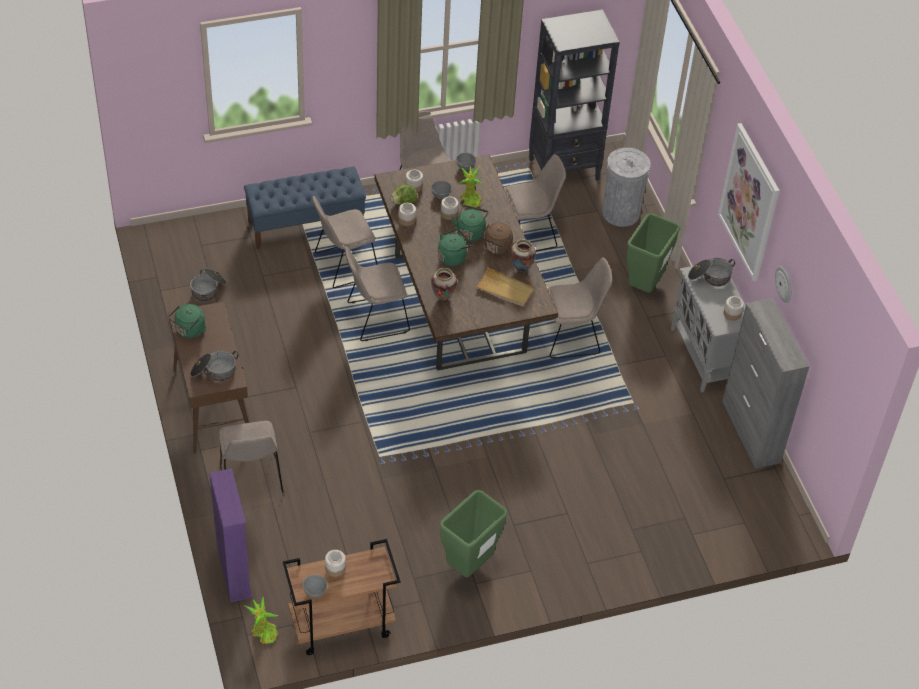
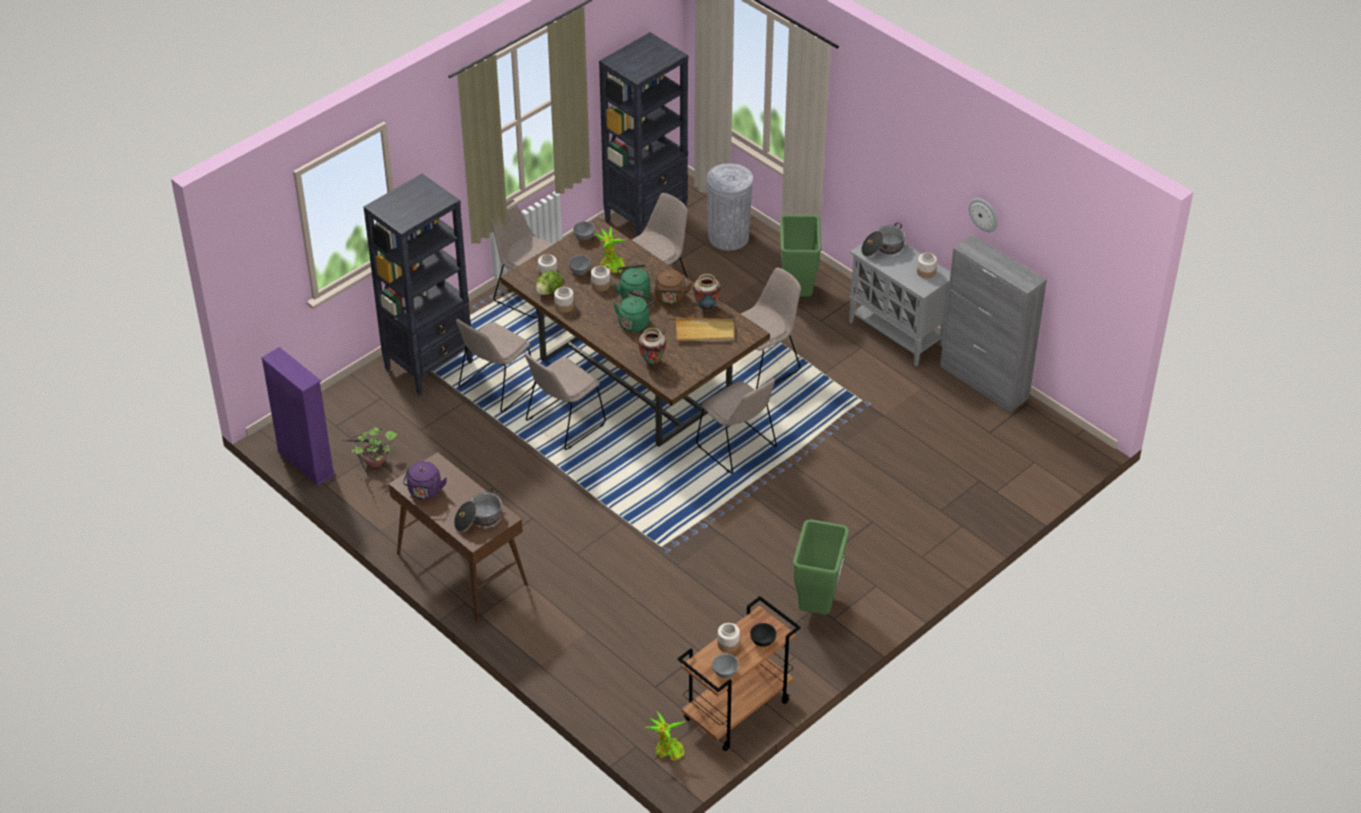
camera: 25 degrees left, 5 degrees down
(189, 331) = (424, 492): green kettle -> purple kettle
(208, 289) = (375, 464): cooking pot -> potted plant
(234, 573) = (599, 711): purple bookcase -> purple bookcase (306, 463)
(251, 478) = (551, 619): beige chair -> beige chair (738, 448)
(306, 225) = (429, 365): blue bench -> black bookcase
(364, 580) = (763, 642): none -> black bowl
(749, 202) = (908, 153): picture -> none

